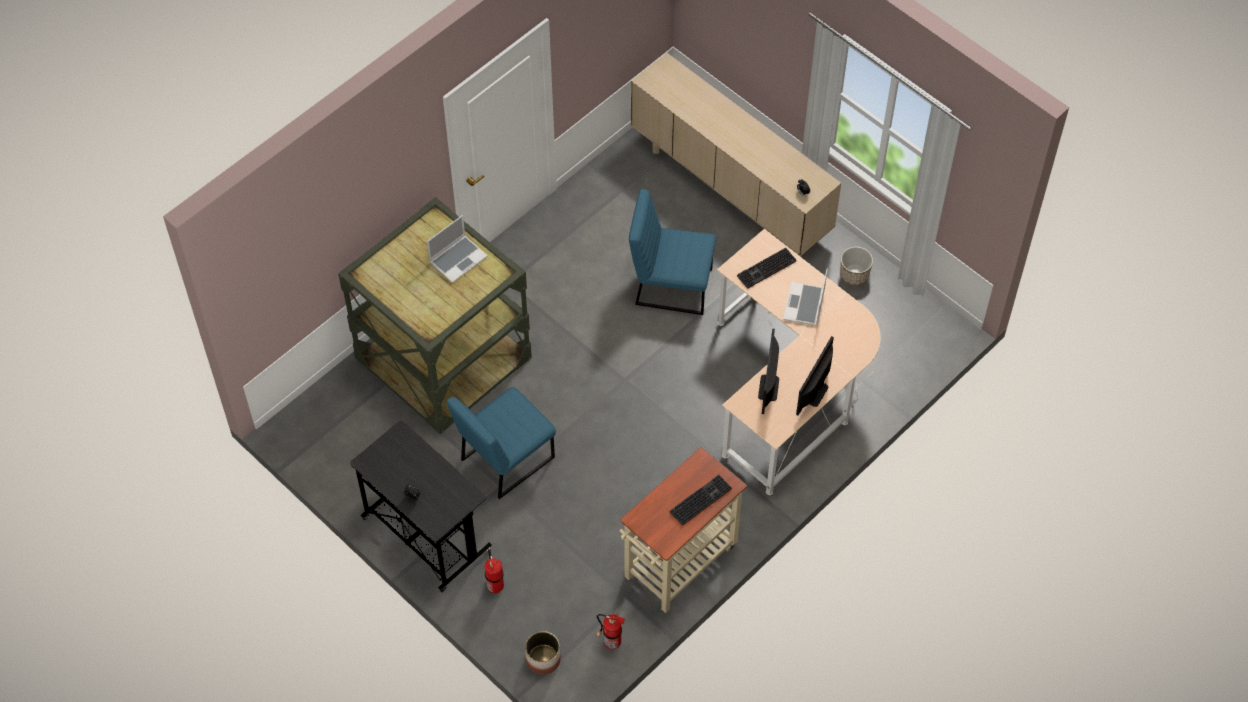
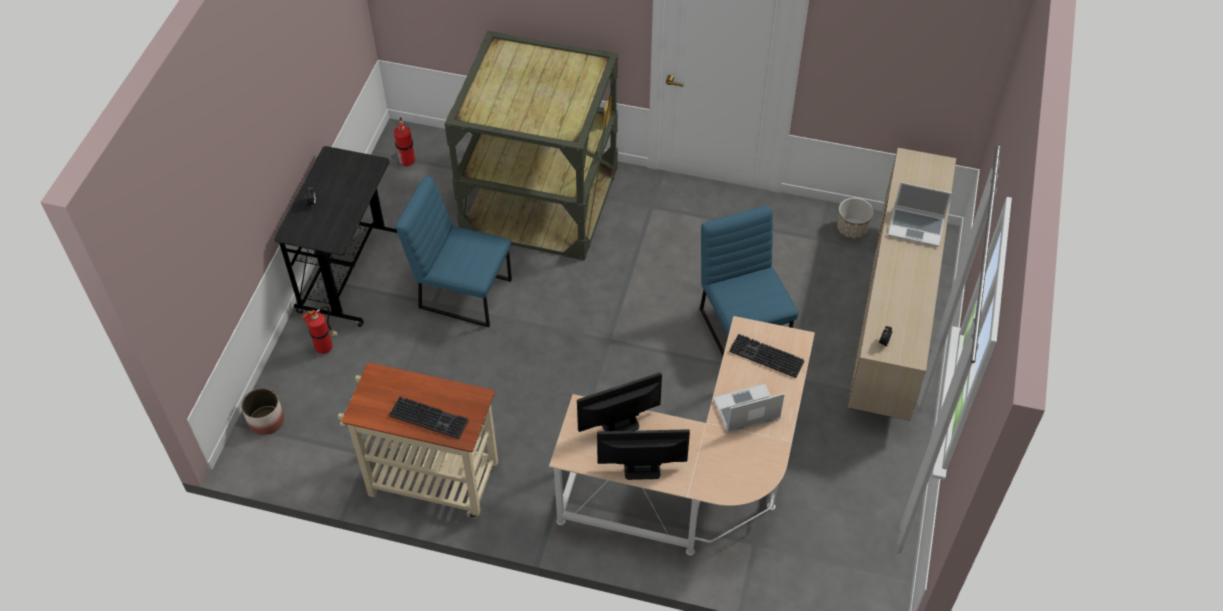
camera: 60 degrees right, 5 degrees down
(458, 259) = (562, 98): laptop -> laptop (916, 227)
(610, 642) = (312, 465): fire extinguisher -> fire extinguisher (407, 161)
(854, 275) = (878, 476): planter -> planter (851, 229)

